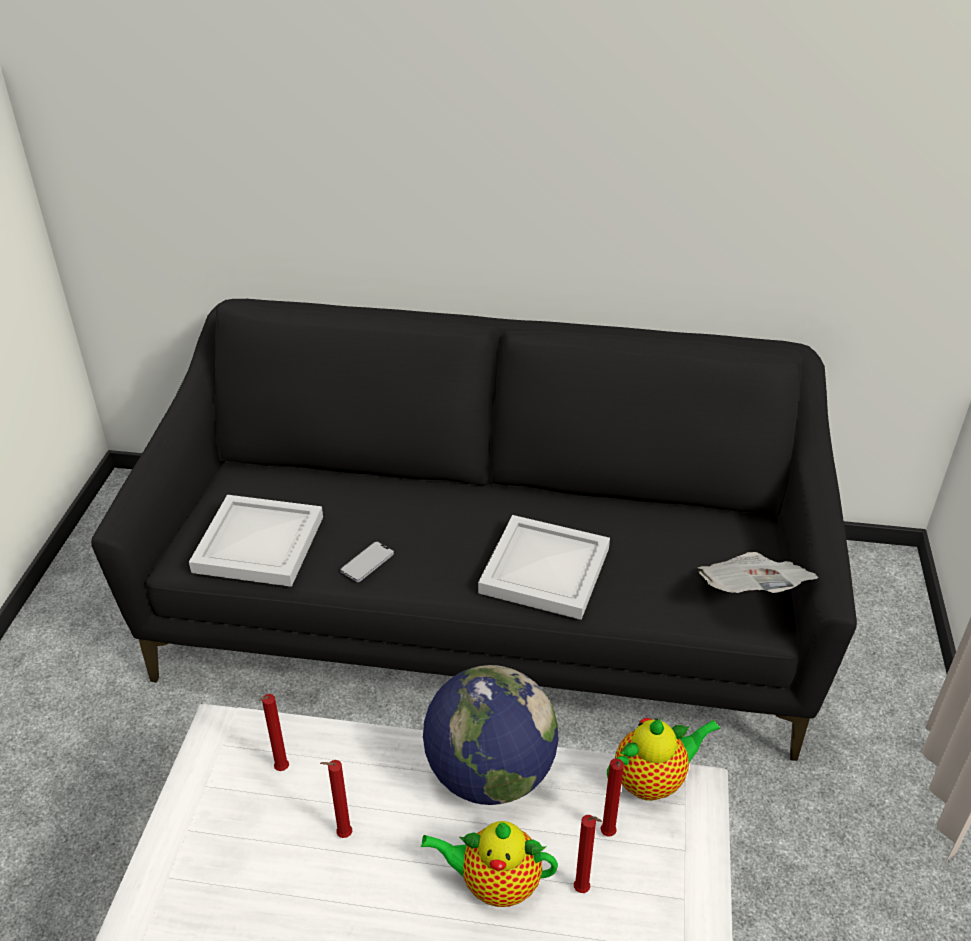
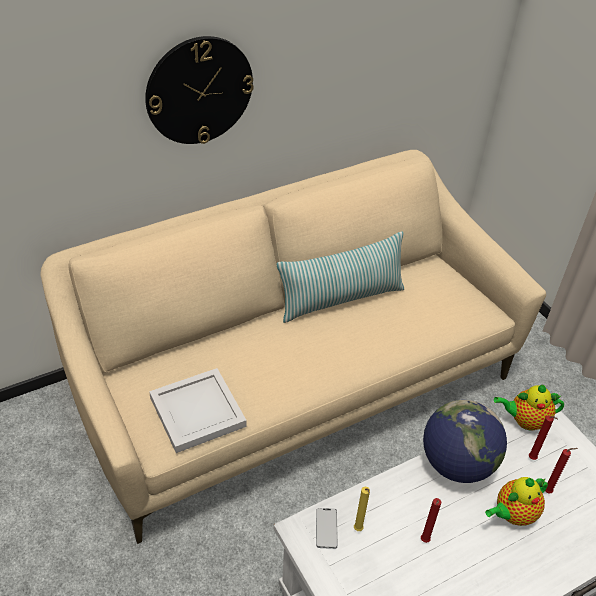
camera: 40 degrees left, 5 degrees up
(280, 770) = (358, 530): red candle -> yellow candle
(367, 562) = (273, 388): phone -> phone (326, 528)
(443, 138) = (199, 91): none -> wall clock
(485, 611) = (292, 384): black sofa -> beige sofa
(546, 572) = (371, 341): white tray -> none
(565, 507) = (341, 299): none -> pillow
(653, 780) = (525, 420): teapot -> teapot turned 120 degrees counterclockwise
(750, 594) = (472, 302): newspaper -> none

